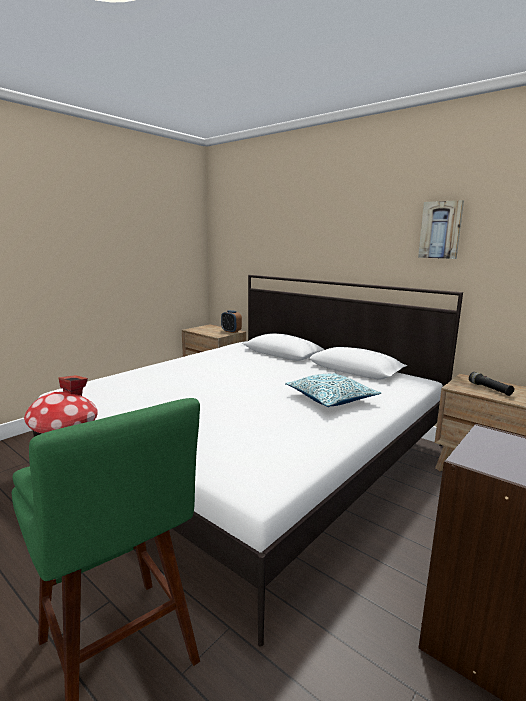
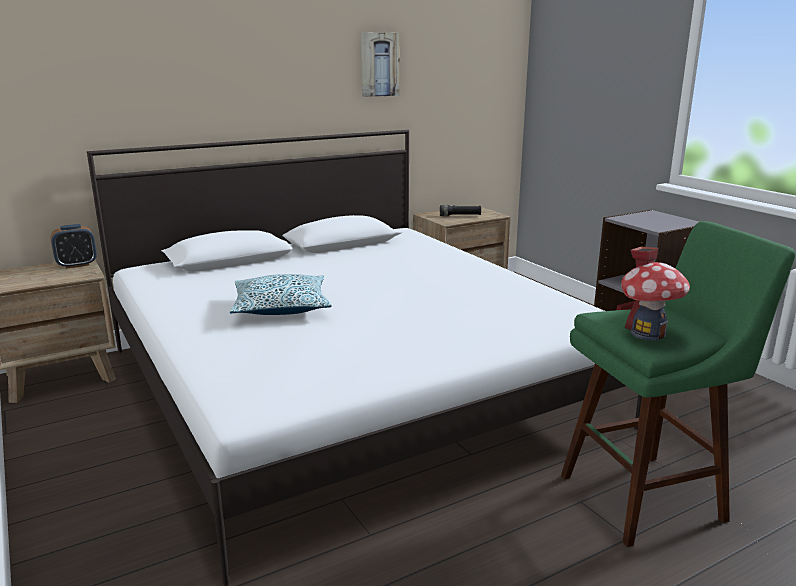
camera: 70 degrees left, 5 degrees up
(331, 399) = (424, 266): pillow -> pillow (281, 307)

